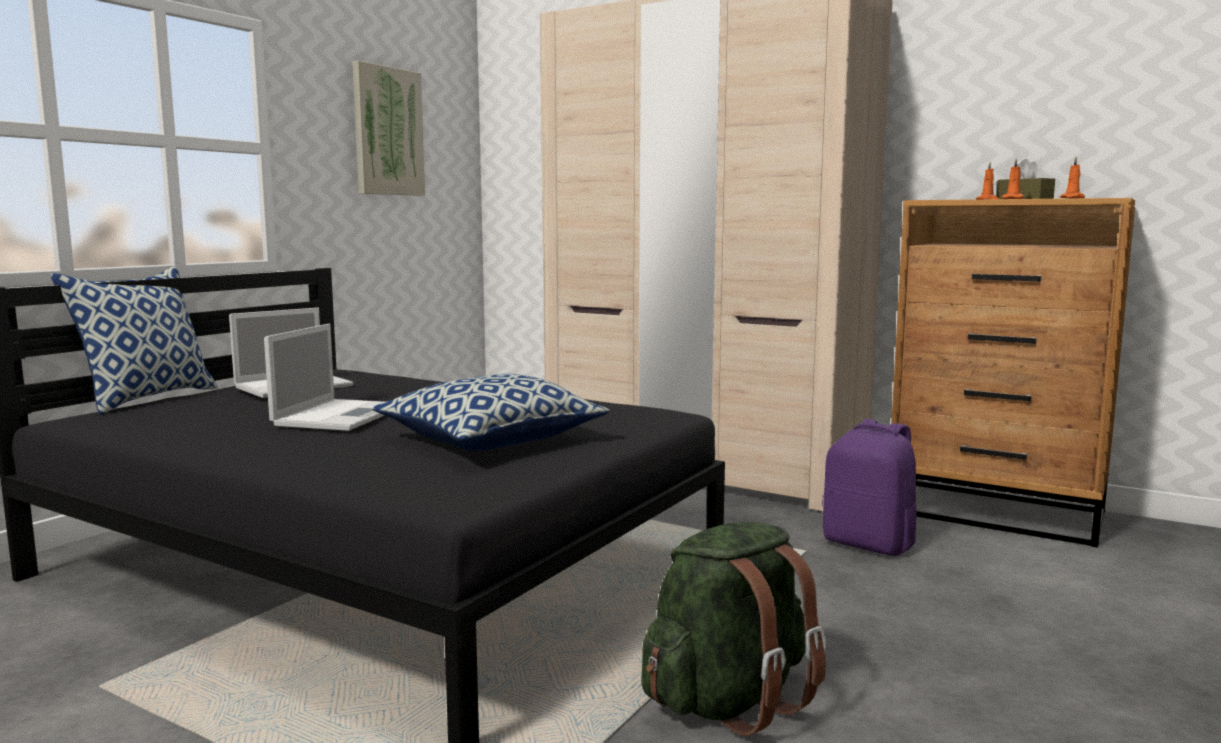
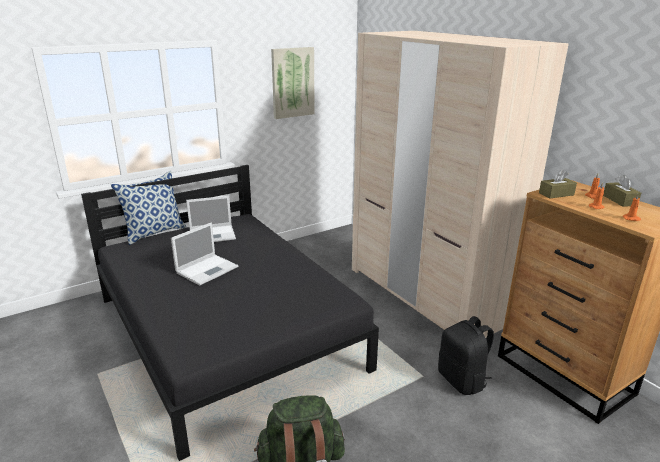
camera: 25 degrees right, 15 degrees up
(491, 441) = (248, 308): pillow -> none
(869, 544) = (462, 380): purple backpack -> black backpack
(941, 199) = (556, 194): none -> brown tissue box

